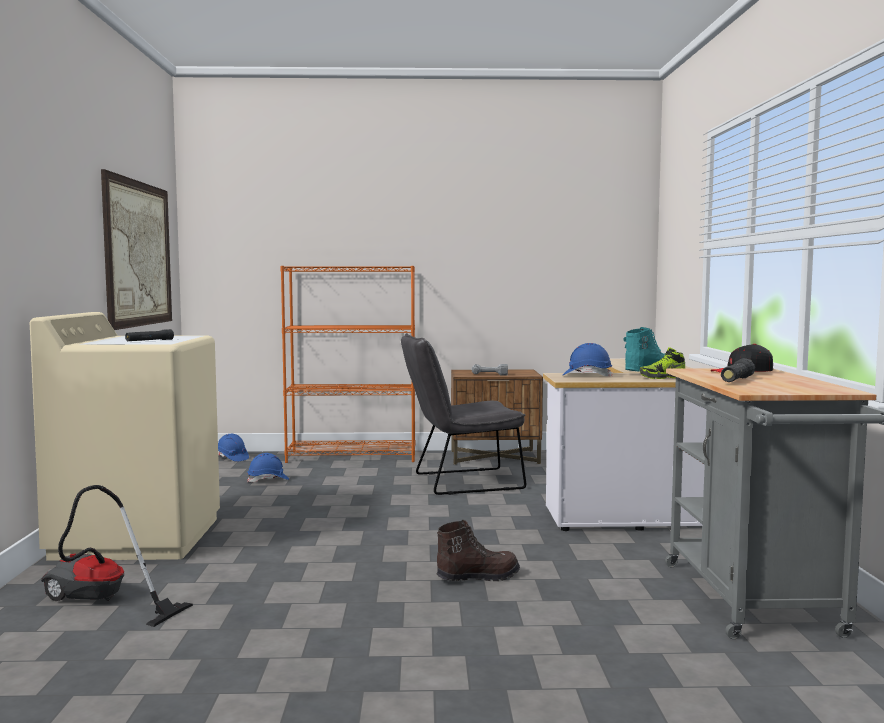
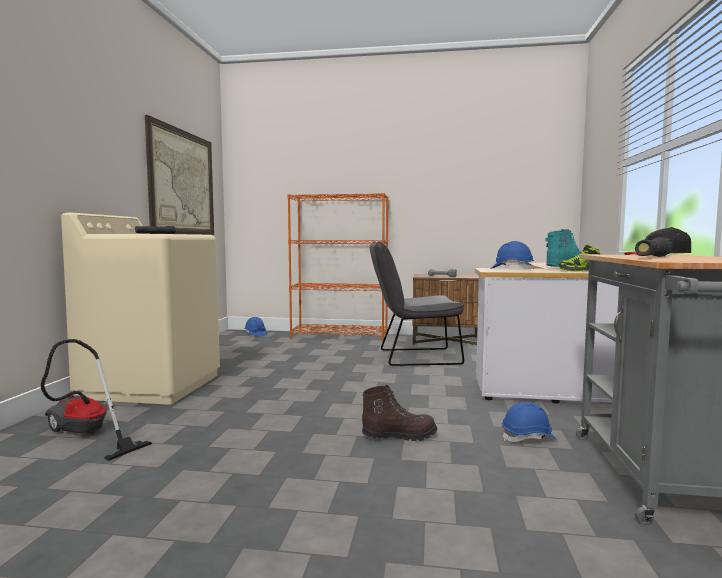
camera: 10 degrees right, 0 degrees up
(268, 480) = (271, 350): blue hard hat -> blue hard hat (528, 438)

